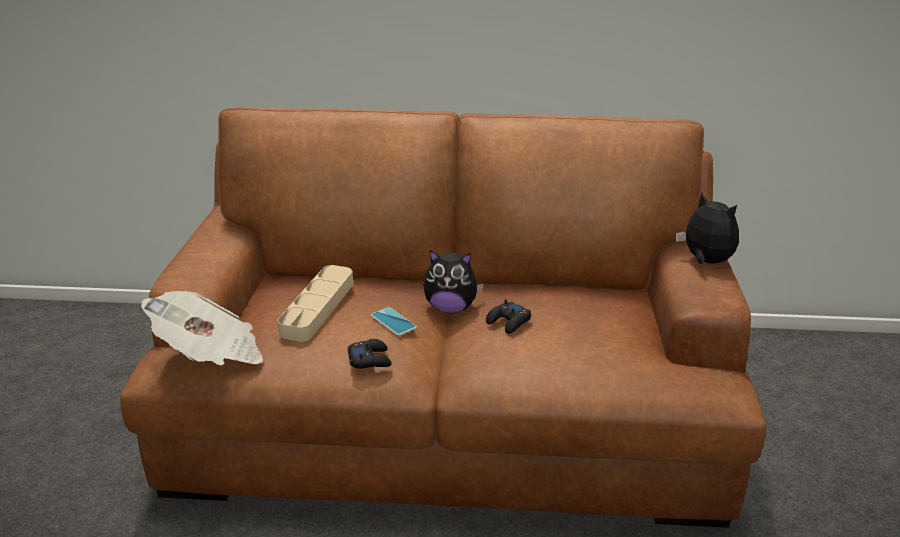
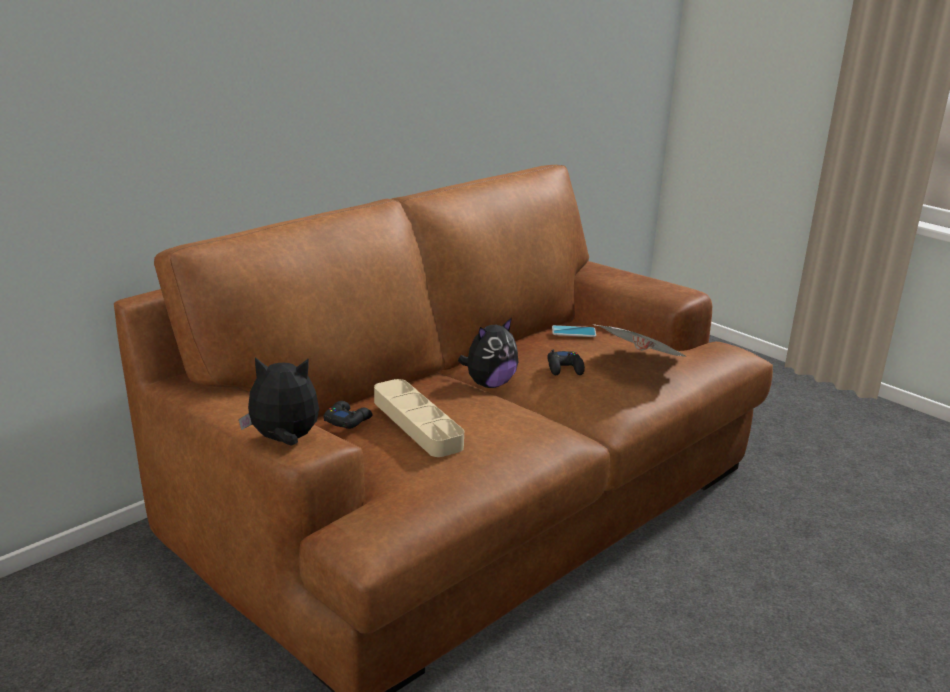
camera: 50 degrees left, 5 degrees down
(210, 354) = (408, 500): newspaper -> newspaper (641, 366)
(370, 359) = (536, 435): black game controller -> black game controller (347, 420)
(393, 322) = (492, 405): phone -> phone (573, 332)
(705, 261) = (620, 275): plush toy -> plush toy (284, 441)

